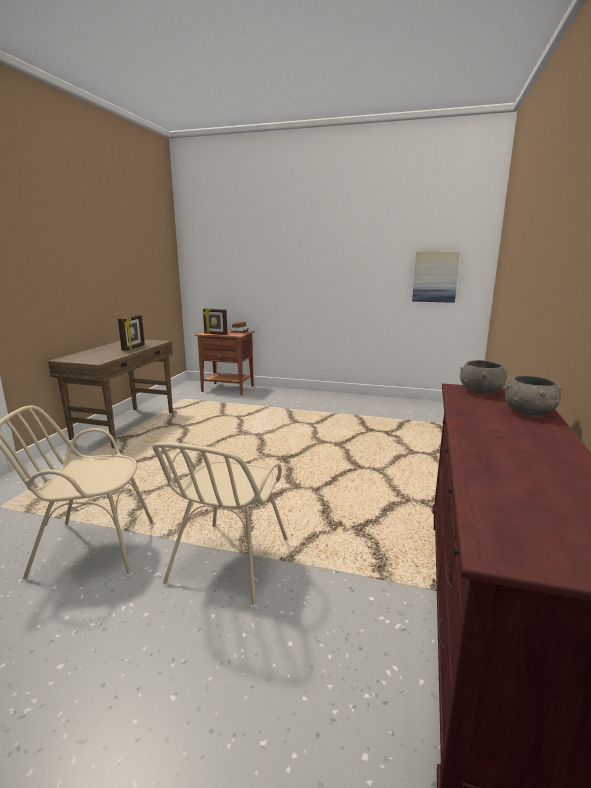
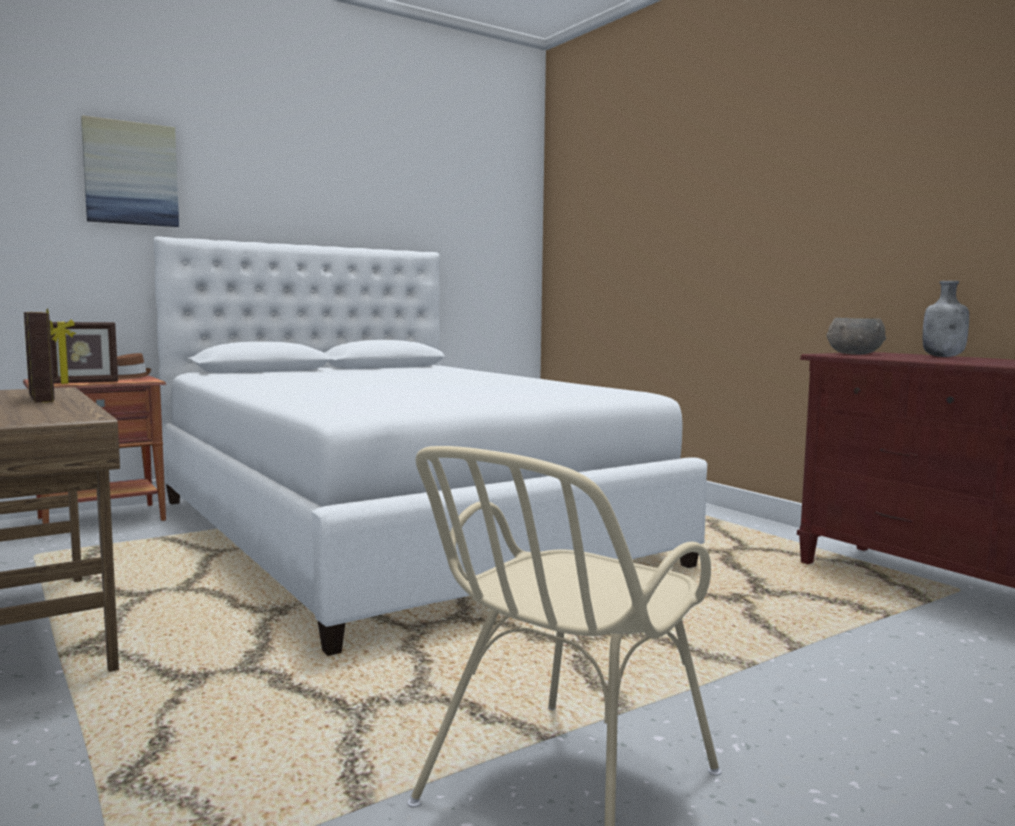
camera: 50 degrees left, 10 degrees down
(228, 565) = (767, 686): beige chair -> none
(298, 426) = (398, 530): none -> white bed
(435, 277) = (473, 266): picture -> picture (131, 173)
(529, 412) = (944, 356): grey bowl -> grey bottle

